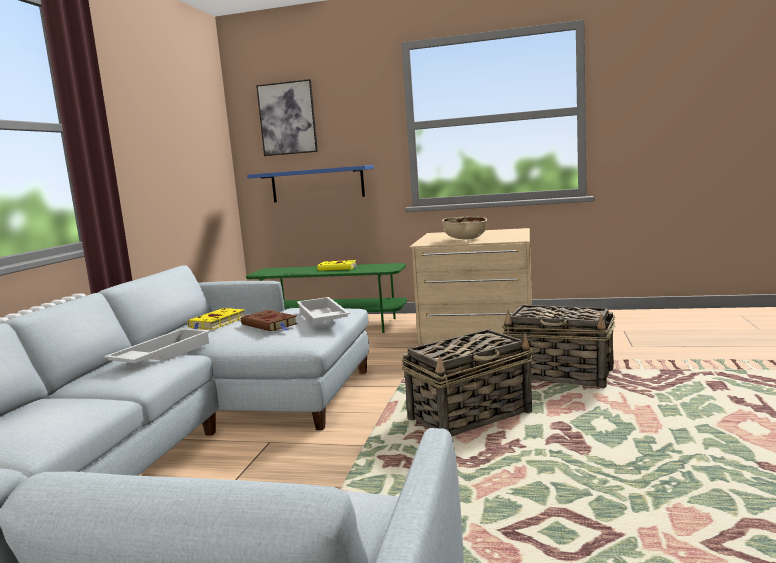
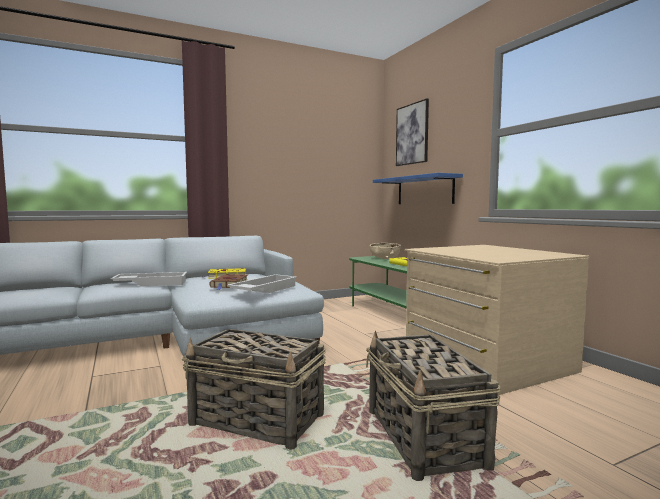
camera: 50 degrees right, 5 degrees down
(465, 239) = (466, 252): beige bowl -> beige bowl (385, 258)

